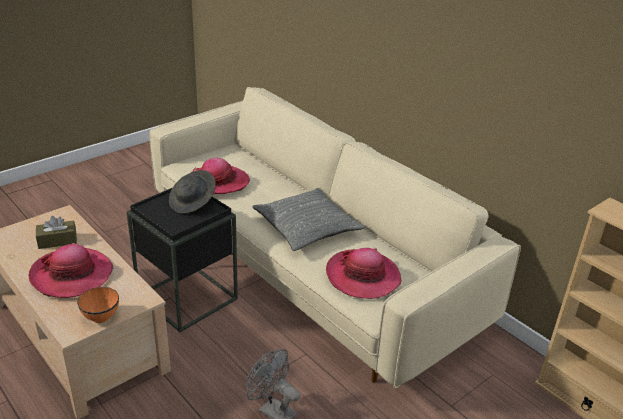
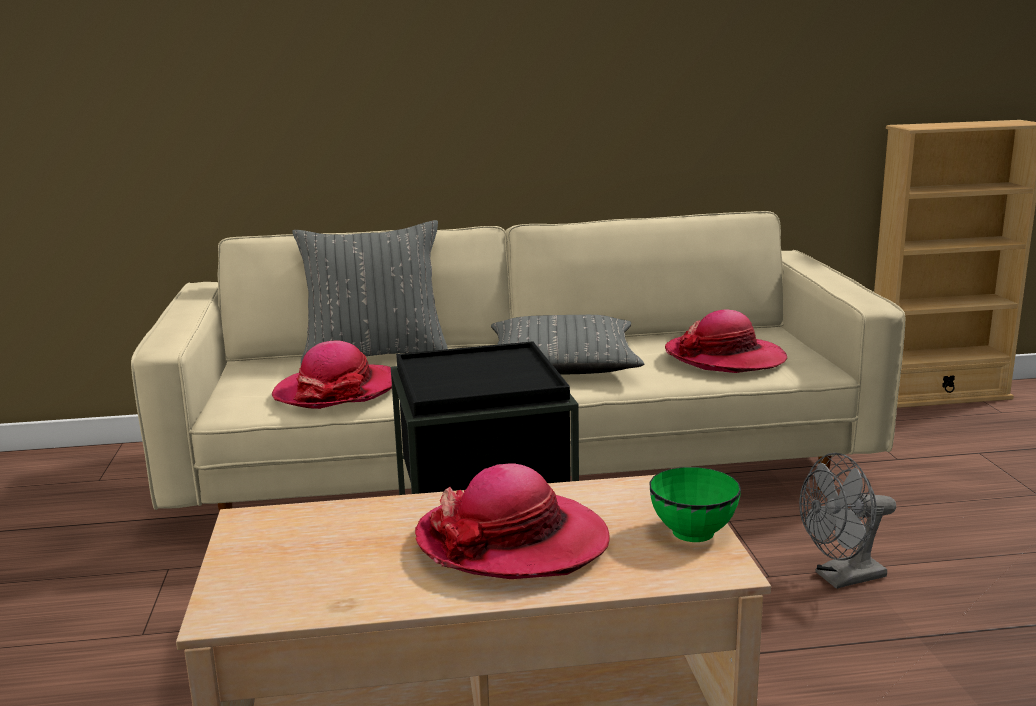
camera: 55 degrees left, 15 degrees down
(57, 241) = (355, 540): brown tissue box -> none
(100, 317) = (694, 532): orange bowl -> green bowl
(193, 202) = (471, 363): grey hat -> none
(273, 173) = (375, 355): none -> grey pillow

